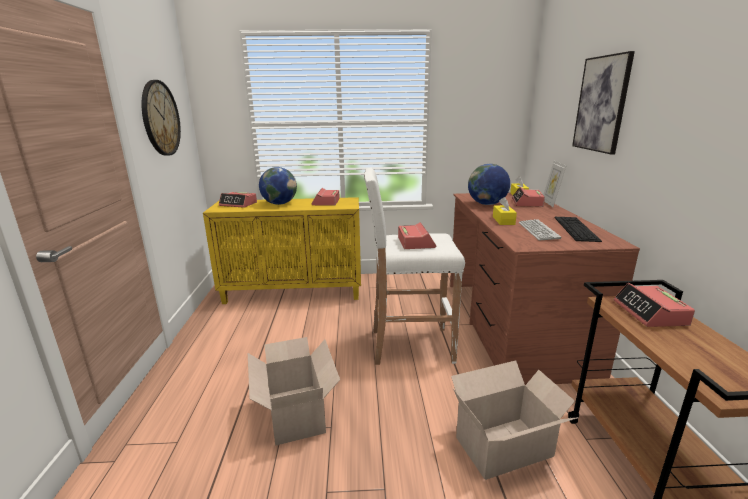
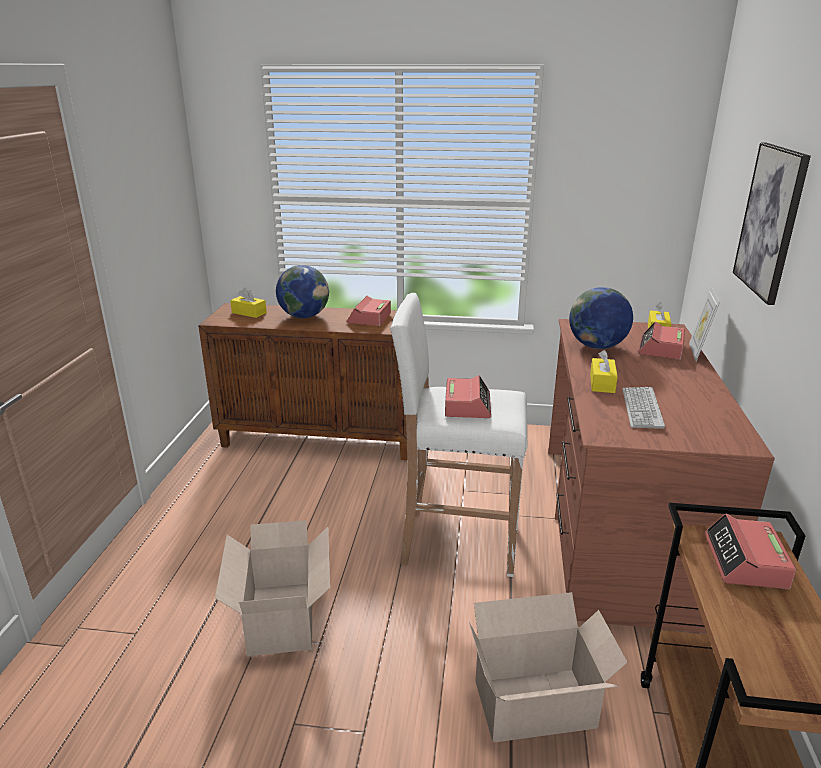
camera: 10 degrees right, 5 degrees up
(160, 118) = (145, 200): wall clock -> none
(238, 204) = (249, 313): alarm clock -> yellow tissue box
(294, 292) = (321, 438): yellow cabinet -> brown cabinet
(576, 228) = (702, 410): keyboard -> none

